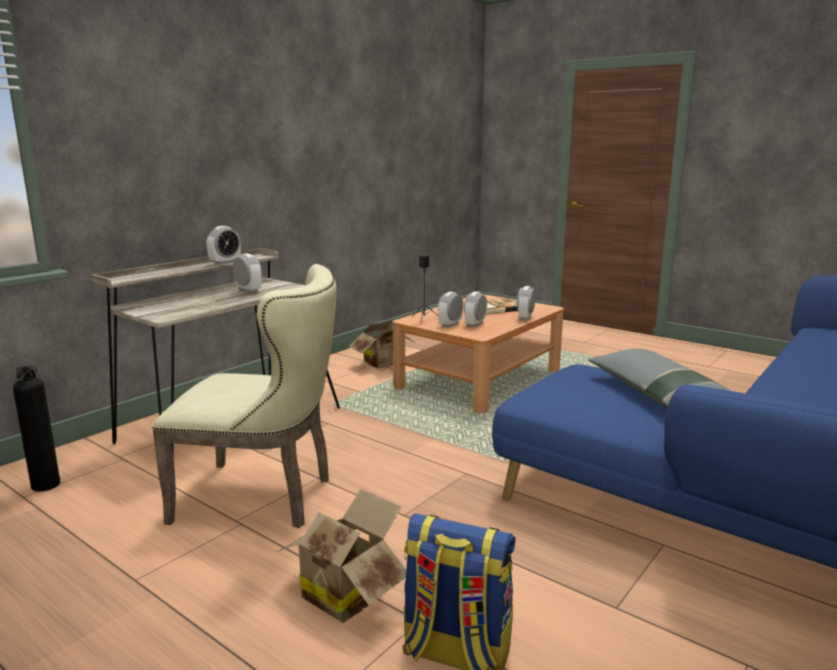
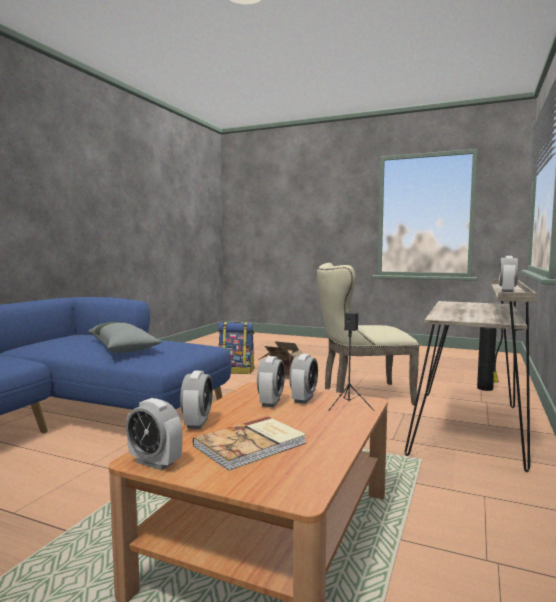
camera: 165 degrees right, 10 degrees down
(248, 291) = (468, 314): alarm clock -> alarm clock (155, 463)
(385, 364) = (465, 561): cardboard box -> none

